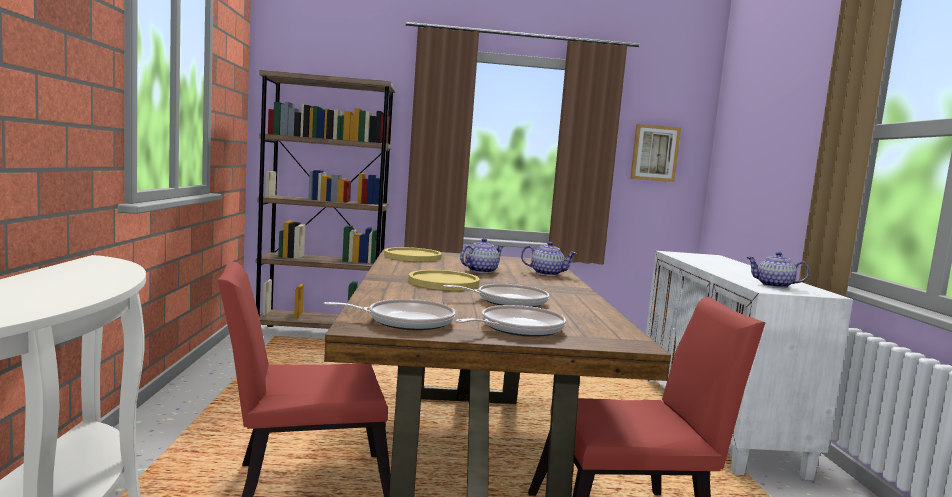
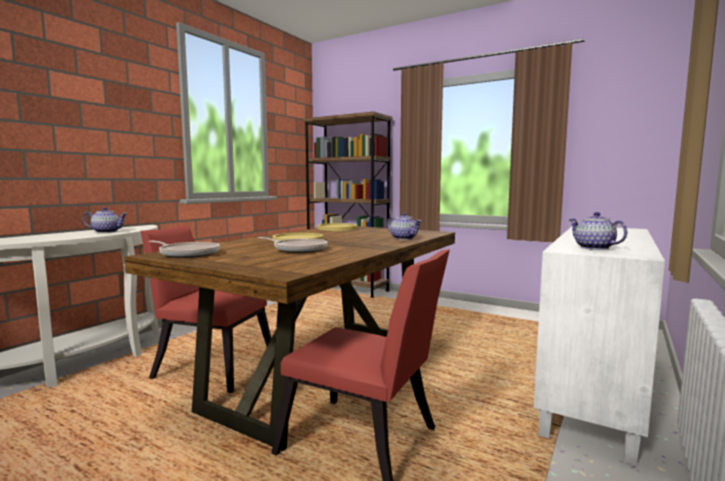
camera: 35 degrees right, 0 degrees up
(481, 271) = (354, 236): teapot -> teapot (107, 232)
(518, 328) = (240, 261): frying pan -> none
(654, 153) = (614, 137): picture -> none

